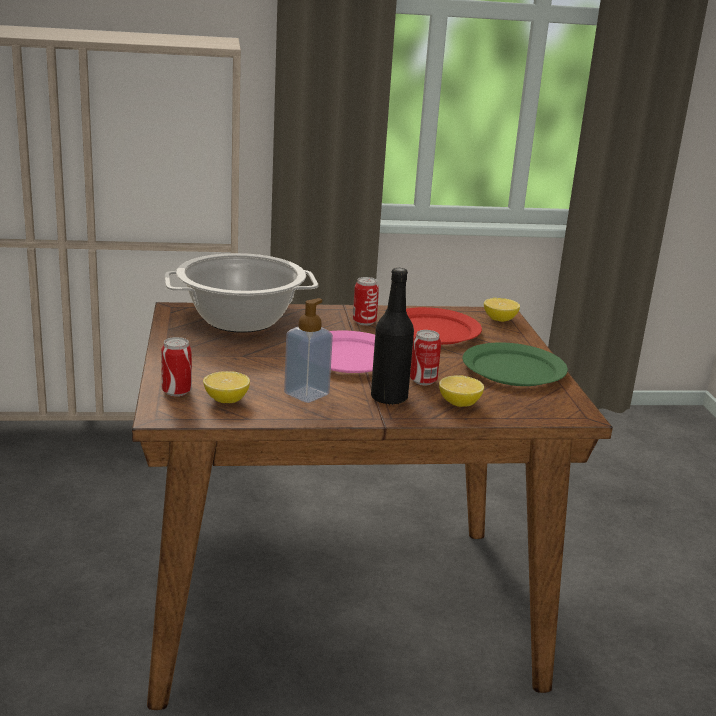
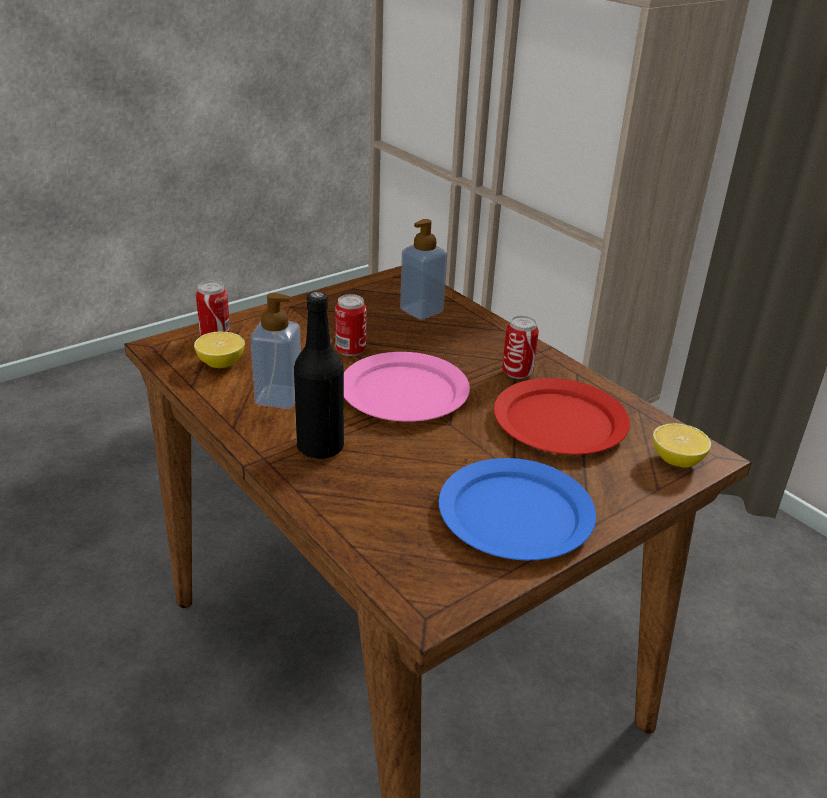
camera: 60 degrees right, 10 degrees up
(241, 320) = (421, 311): cooking pot -> soap dispenser
(423, 381) = (394, 456): can -> can (350, 350)
(459, 403) = (356, 499): lemon -> none
(514, 369) = (516, 514): green plate -> blue plate

